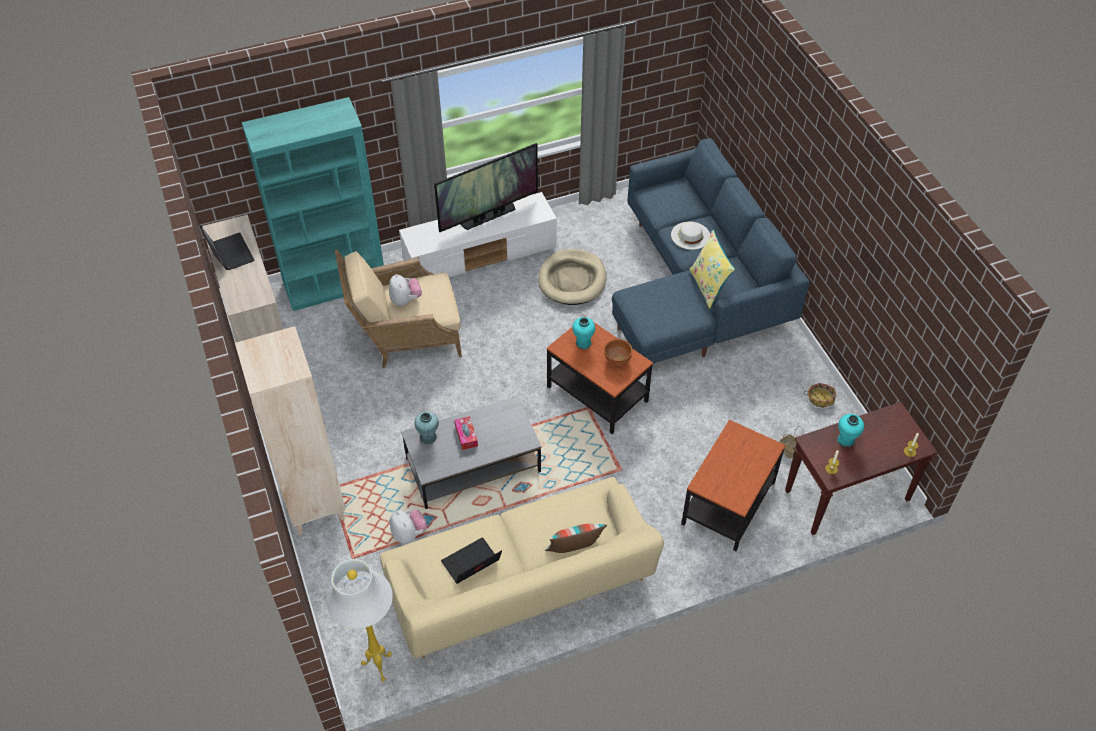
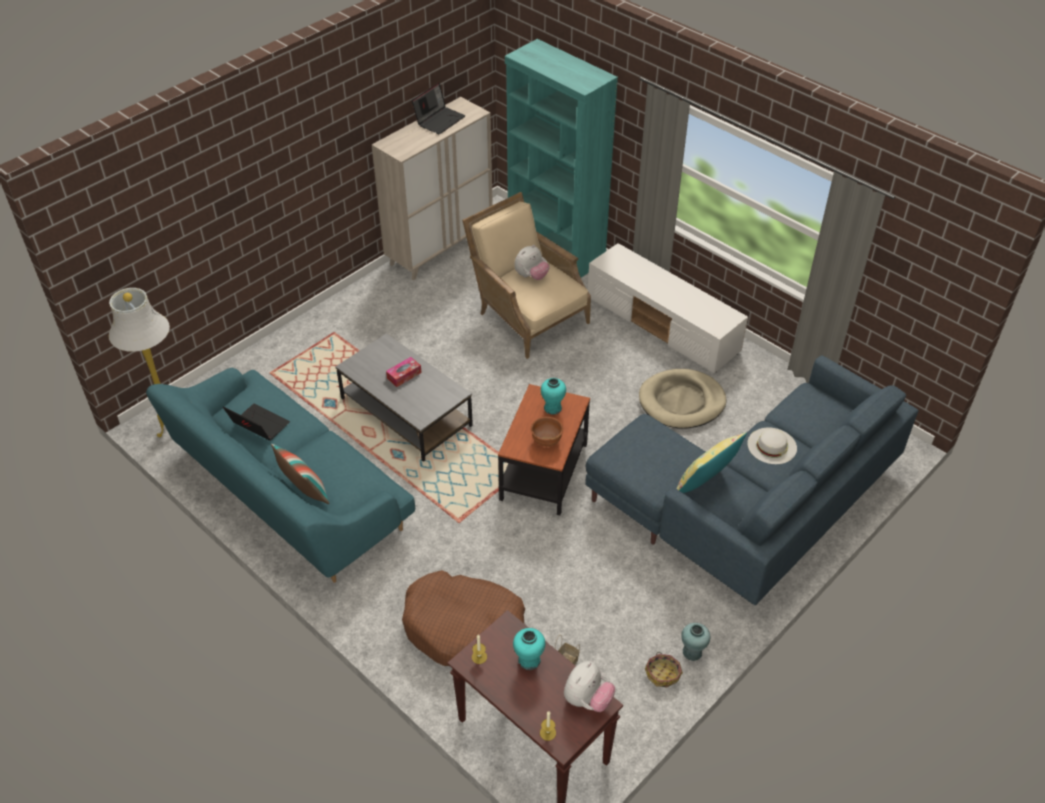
camera: 65 degrees right, 5 degrees down
(314, 504) = (313, 329): beige bookcase -> none
(409, 534) = (310, 398): plush toy -> plush toy (587, 699)
(428, 437) = (389, 352): turquoise vase -> turquoise vase (692, 652)
(488, 216) = (682, 292): television -> none
(520, 585) = (289, 492): beige sofa -> turquoise sofa
(729, 503) = (463, 627): side table -> brown dog bed

